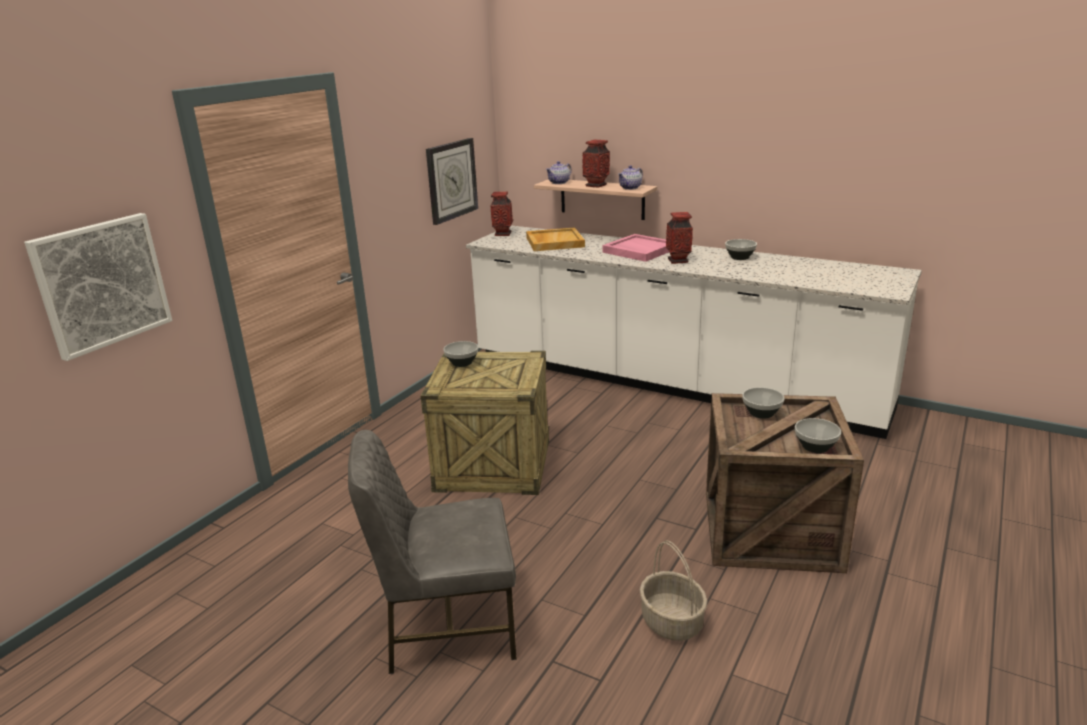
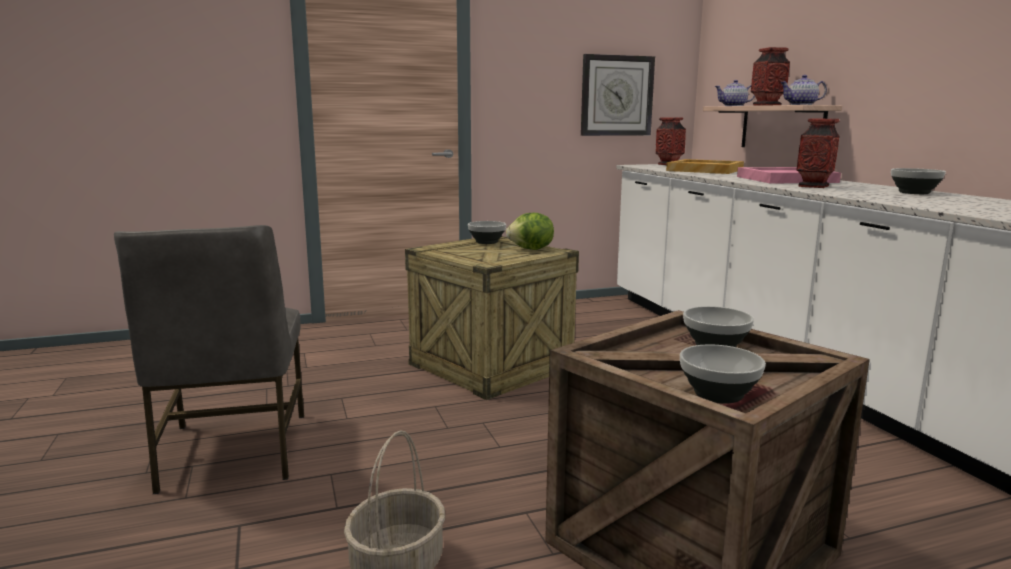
camera: 40 degrees right, 10 degrees down
(102, 284) = (185, 81): picture -> none
(447, 626) = (232, 452): grey chair -> grey chair turned 135 degrees counterclockwise
(511, 361) = (531, 249): none -> lettuce

